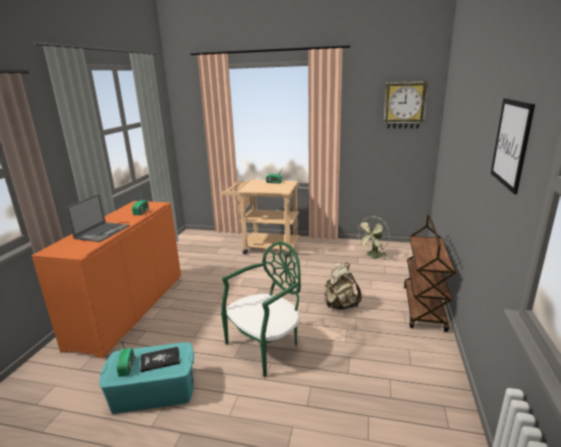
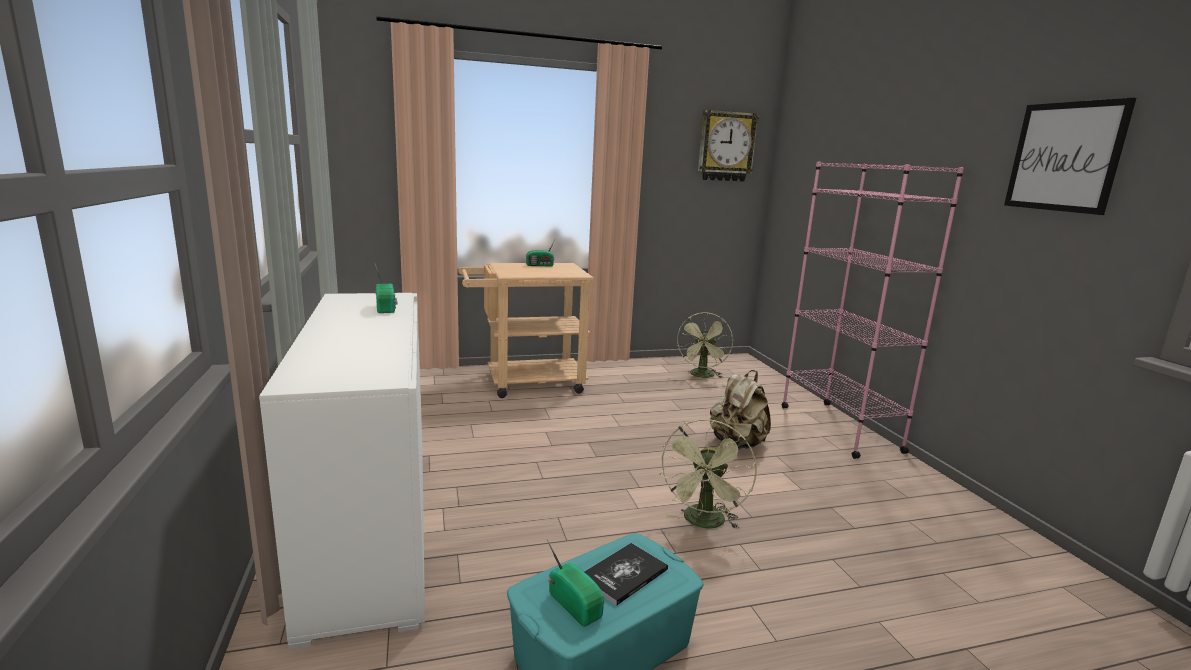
camera: 30 degrees left, 5 degrees down
(102, 232) = (365, 342): laptop -> none
(129, 309) = (372, 525): orange cabinet -> white cabinet
(266, 346) = (704, 523): green chair -> green fan
(424, 308) = (839, 428): brown cart -> pink bookcase

